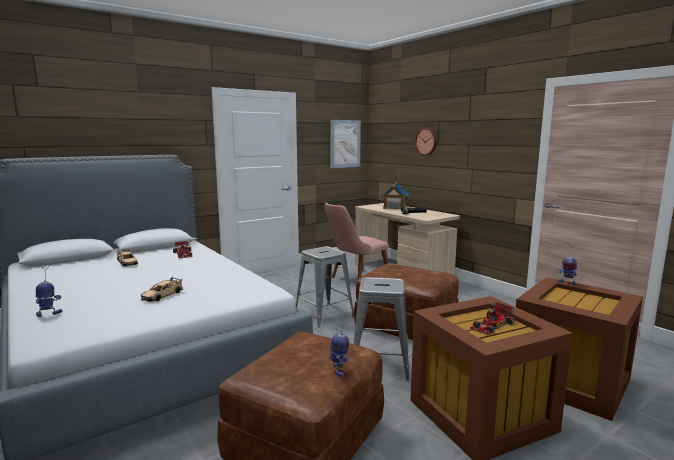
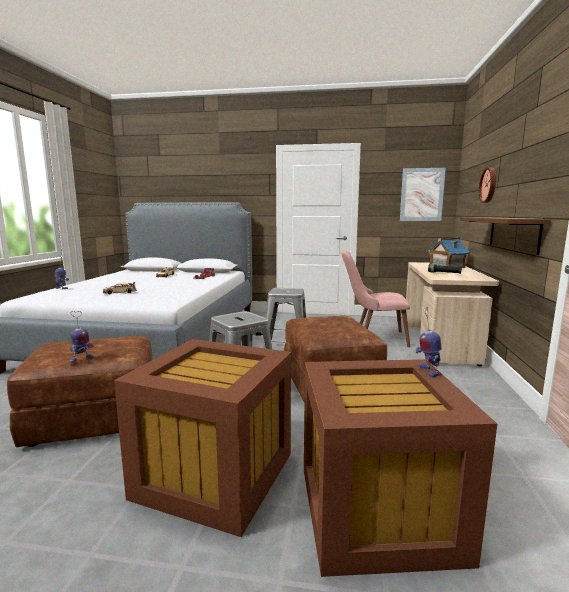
camera: 45 degrees right, 0 degrees up
(470, 180) = (513, 233): none -> brown shelf
(492, 325) = (215, 371): toy car -> none

